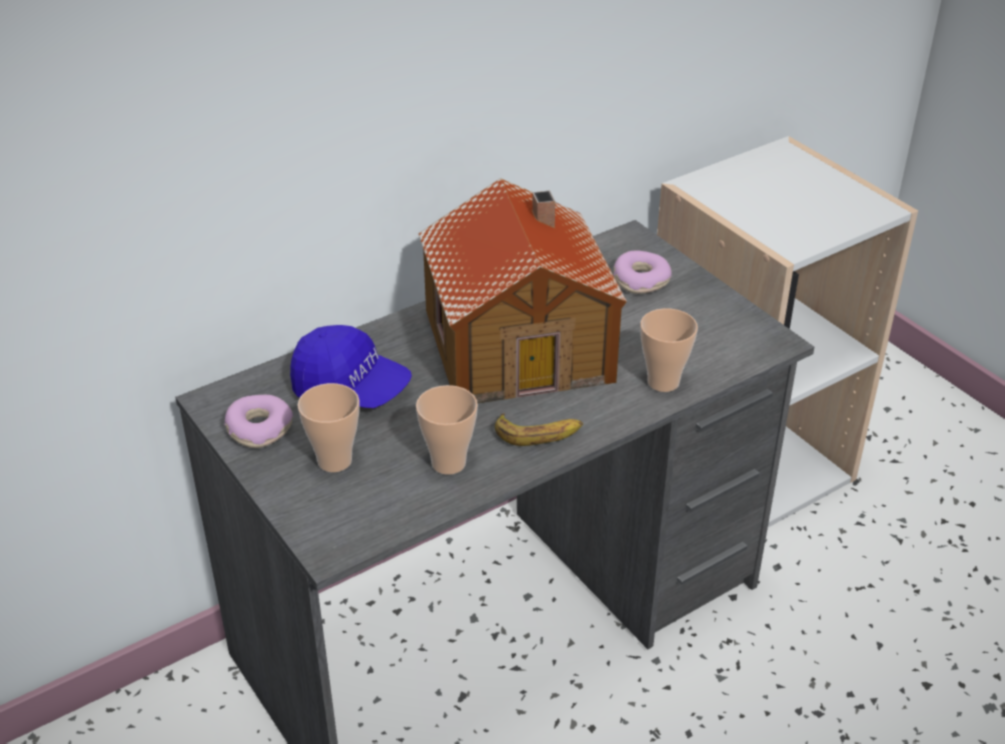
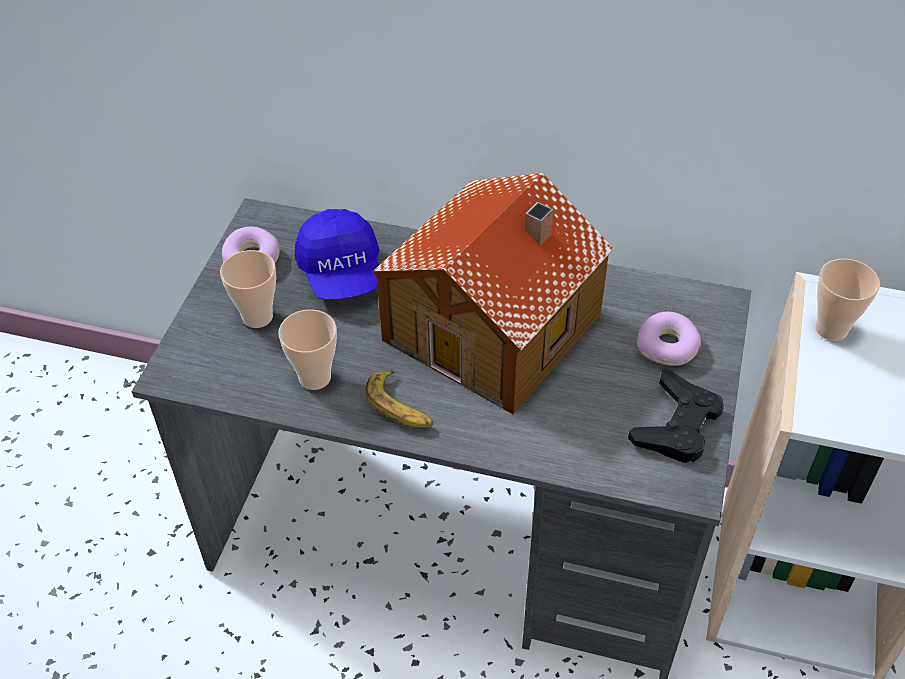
camera: 50 degrees right, 10 degrees up
(663, 382) = (547, 444): cup -> cup (831, 329)
(714, 317) = (677, 425): none -> black game controller

